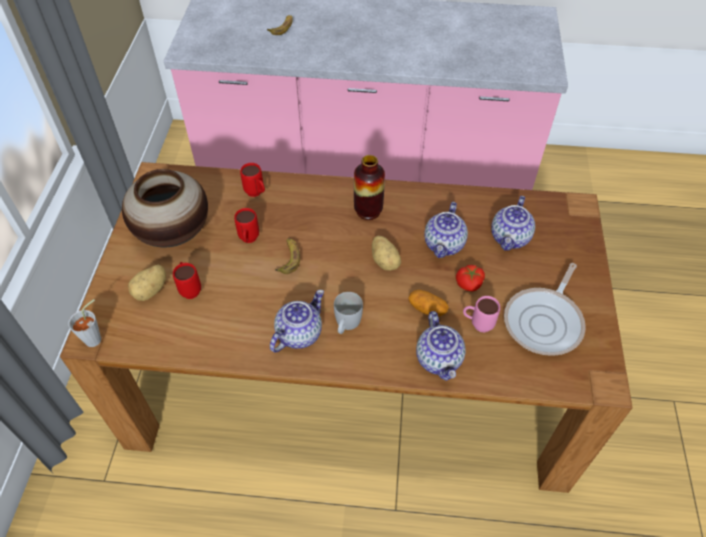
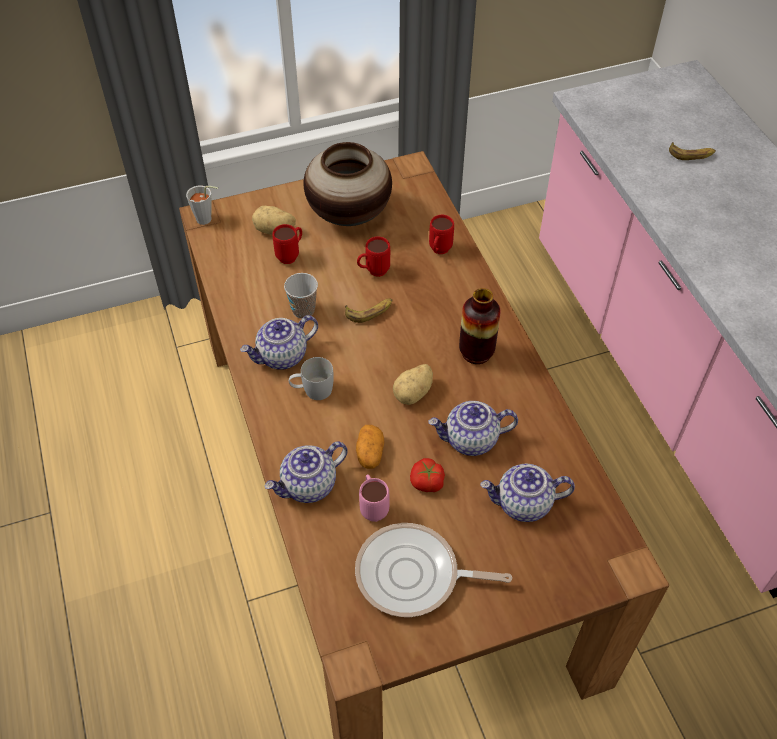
camera: 65 degrees right, 0 degrees up
(258, 301) = (303, 310): none -> cup
(298, 333) = (282, 356): teapot -> teapot turned 135 degrees clockwise

